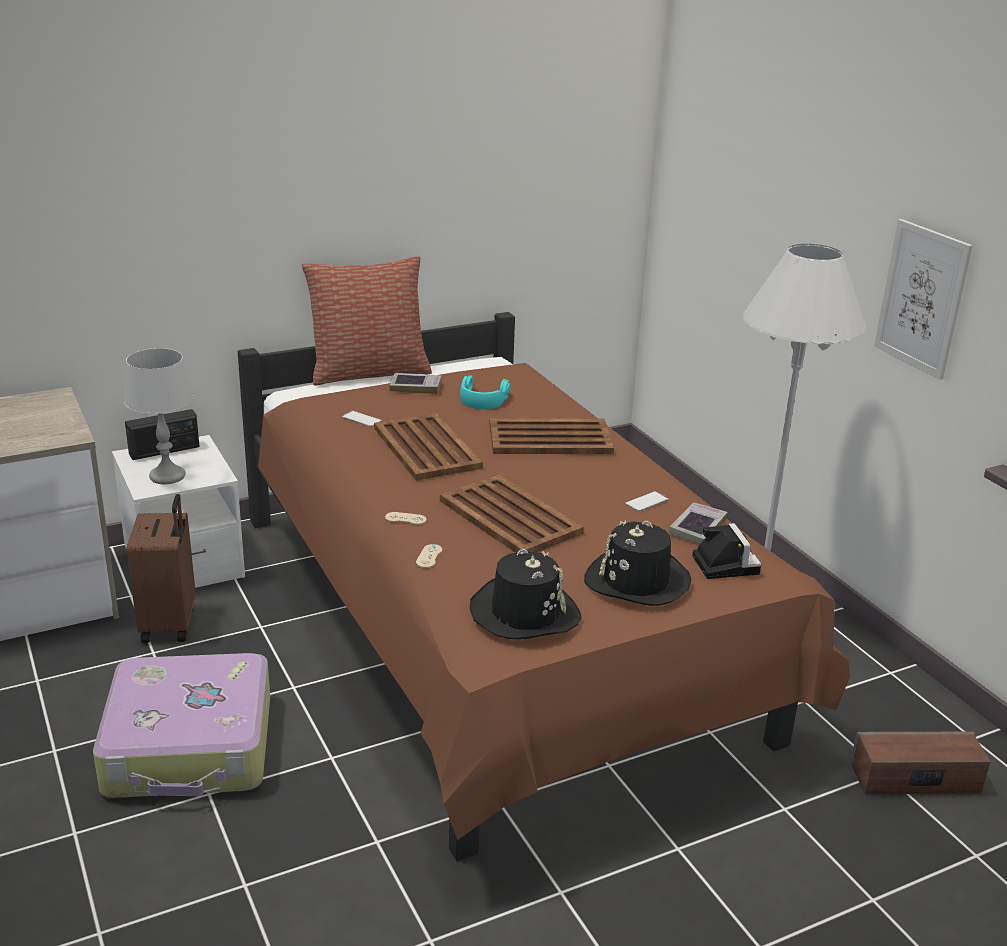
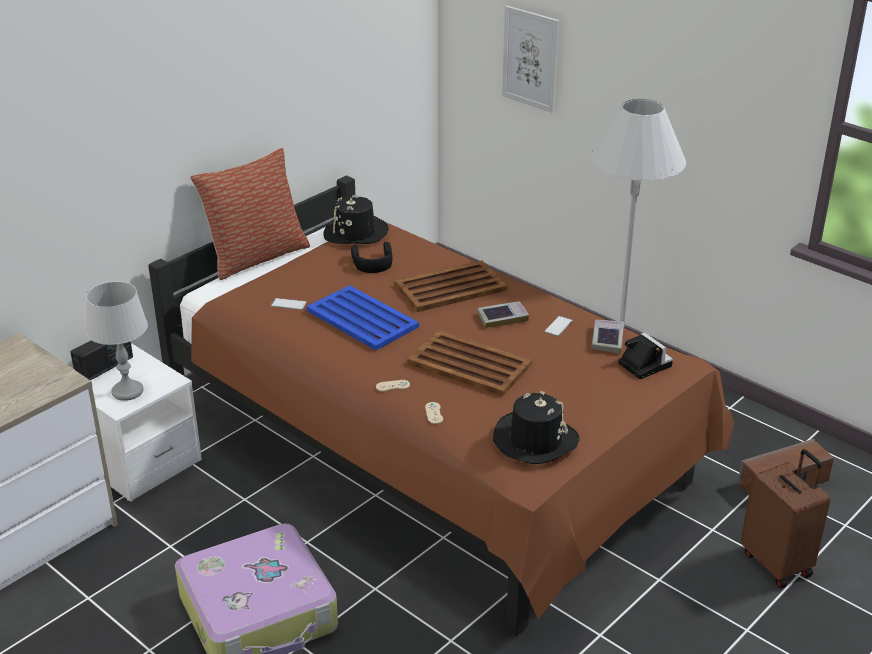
camera: 20 degrees left, 5 degrees up
(170, 624) = (167, 518): brown suitcase -> brown suitcase (777, 563)
(416, 387) = (310, 263): book -> book (502, 317)
(426, 447) = (361, 318): brown tray -> blue tray
(483, 399) = (373, 263): turquoise headphones -> black headphones
(637, 581) = (594, 394): black hat -> black hat (355, 233)
(922, 298) = (718, 127): picture -> picture (530, 59)

